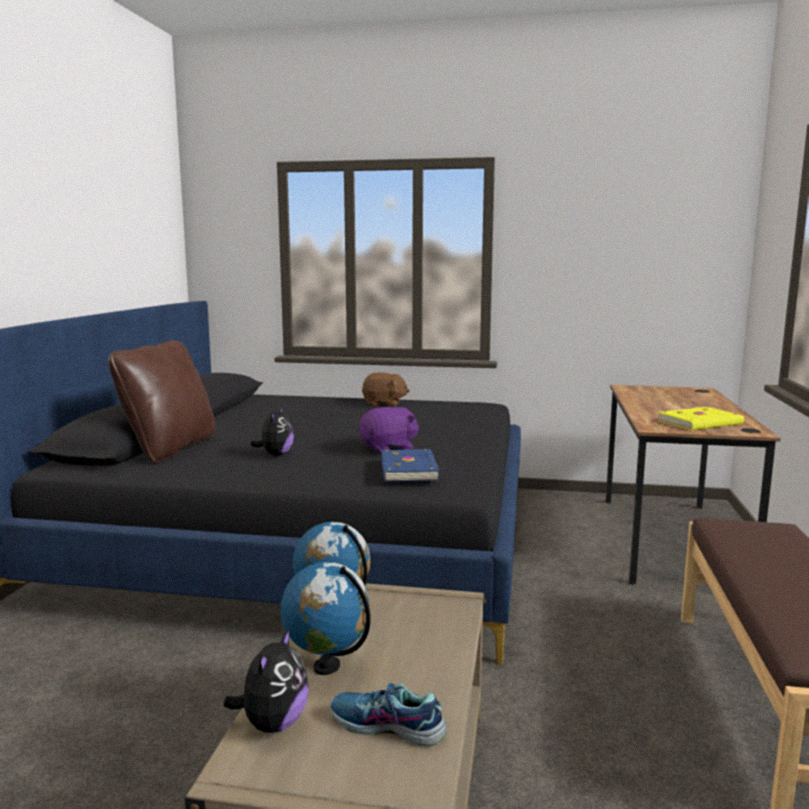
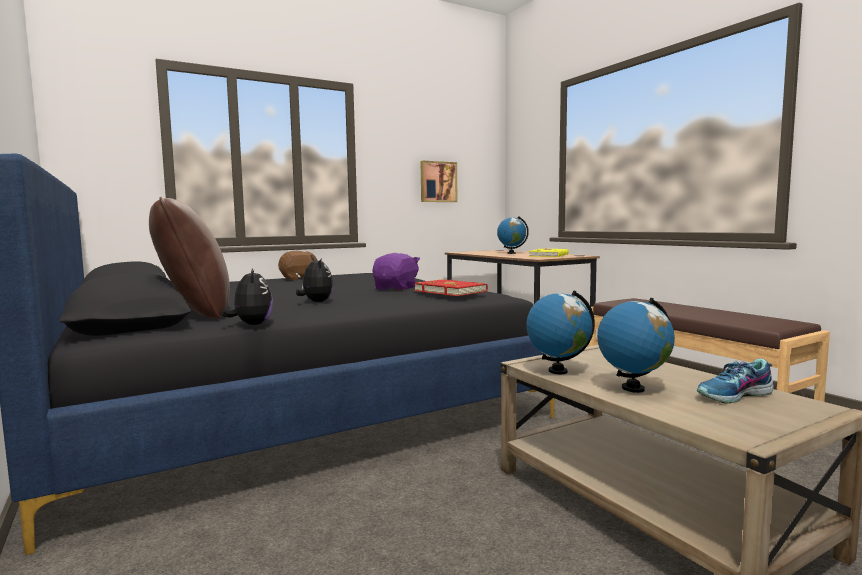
camera: 40 degrees left, 5 degrees down
(273, 724) = (692, 415): plush toy -> plush toy (251, 325)
(410, 469) = (450, 291): blue book -> red book
(618, 282) = (438, 182): none -> picture
(678, 404) = (511, 253): none -> globe

